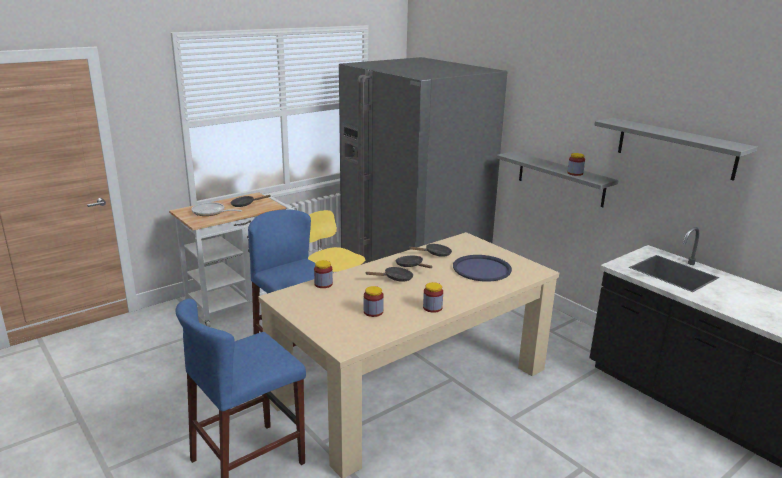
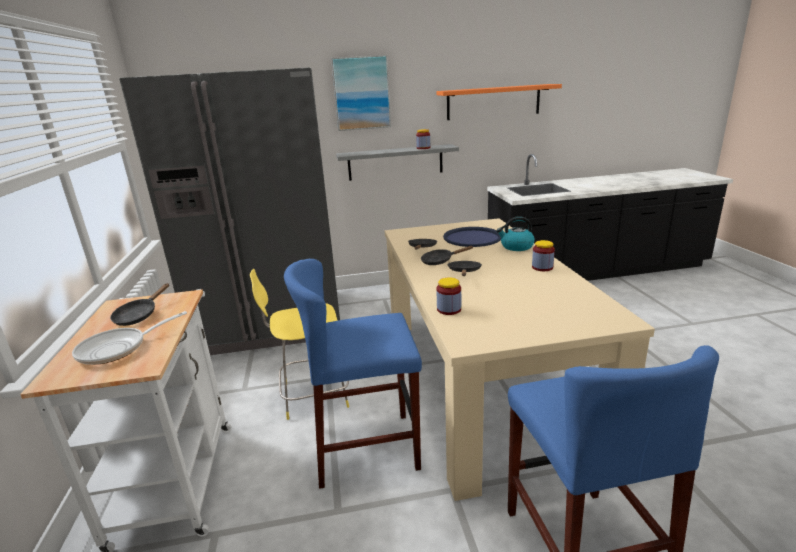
camera: 60 degrees left, 0 degrees up
(373, 312) = (539, 294): jar -> none
(476, 291) = (516, 247): none -> kettle
(544, 101) = (361, 93): none -> picture
(675, 148) = (493, 102): grey shelf -> orange shelf

